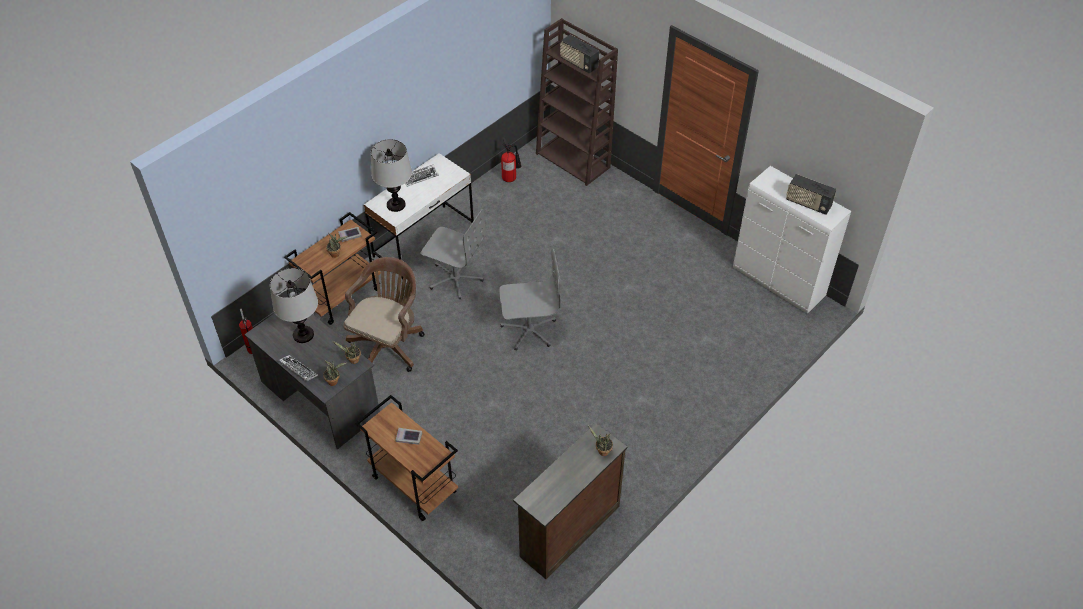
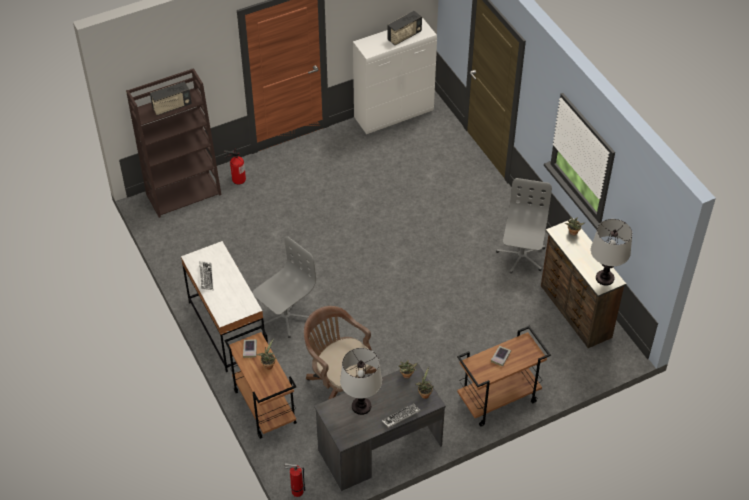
camera: 70 degrees left, 0 degrees up
(396, 205) = (233, 303): table lamp -> table lamp (604, 278)
(510, 177) = (179, 244): fire extinguisher -> fire extinguisher (238, 179)
(529, 330) = (369, 281): grey office chair -> grey office chair (521, 256)

